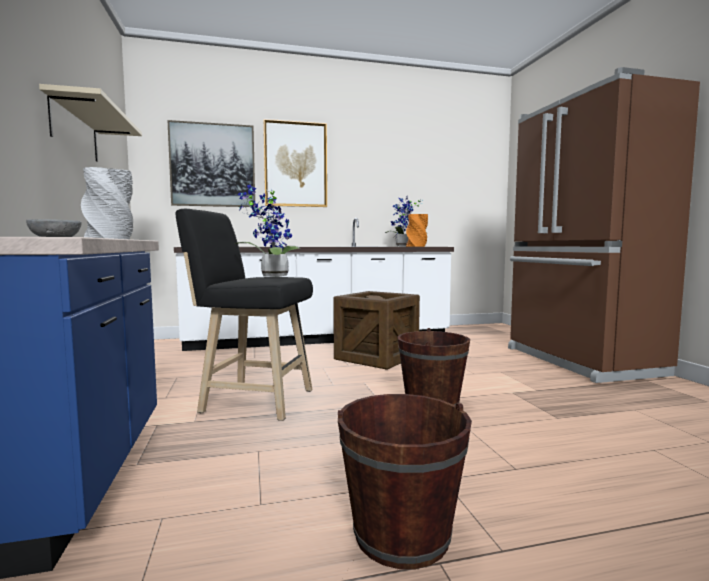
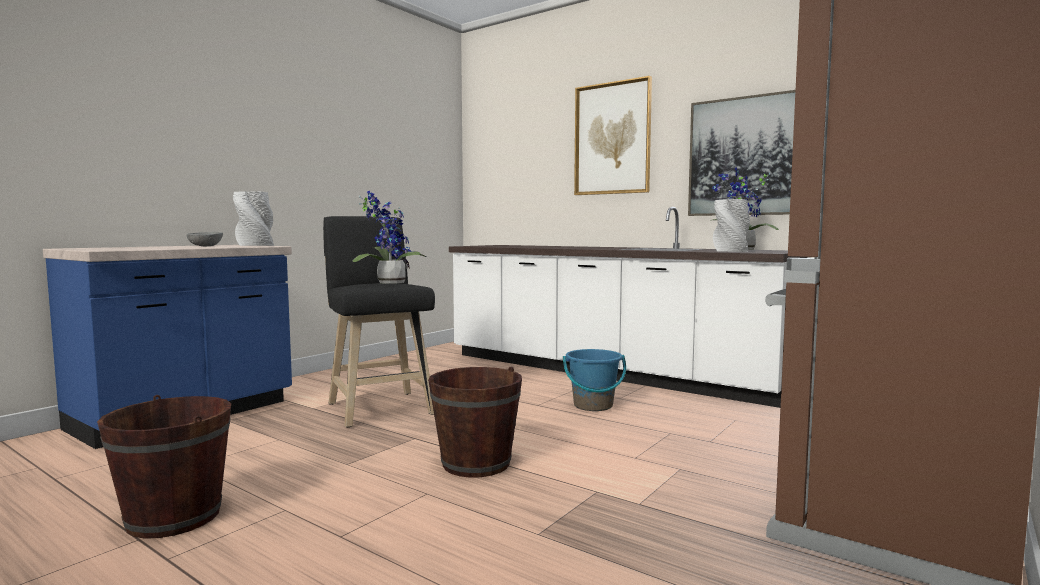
camera: 50 degrees right, 0 degrees up
(75, 130) = (345, 147): beige shelf -> none
(213, 165) = (527, 152): picture -> picture (748, 156)
(376, 357) = (593, 406): crate -> blue bucket
(416, 246) = (730, 251): orange vase -> grey vase

